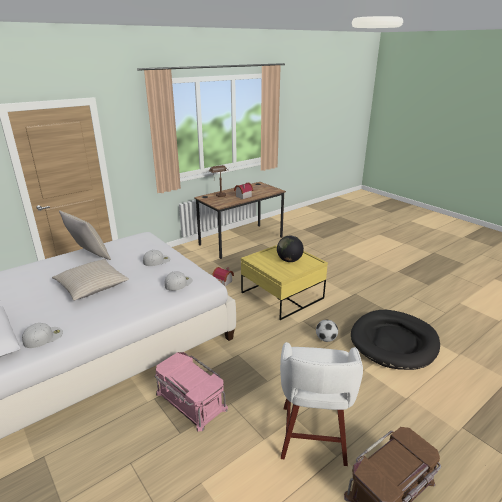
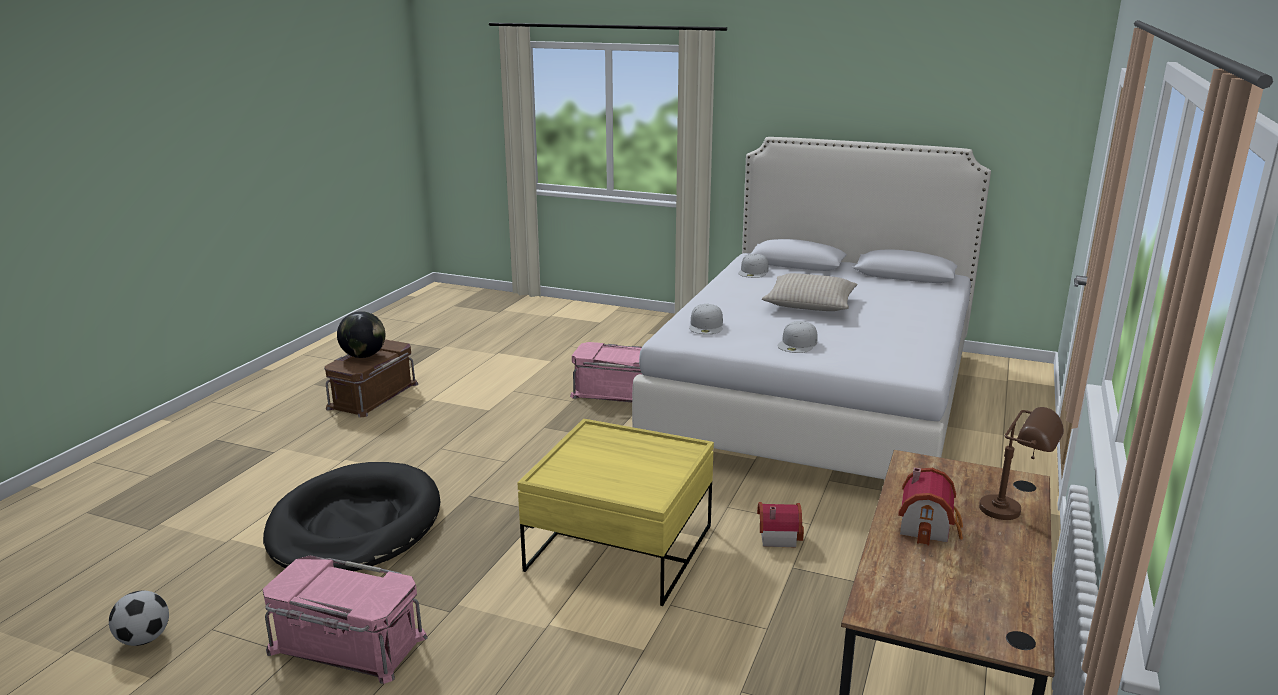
camera: 150 degrees right, 5 degrees down
(89, 256) = (909, 327): beige pillow -> none
(289, 260) = (608, 468): globe -> globe (363, 356)
(313, 437) = (461, 403): white stool -> none
(326, 339) = (484, 495): football -> football (144, 639)
(392, 294) = (346, 644): none -> pink storage box

